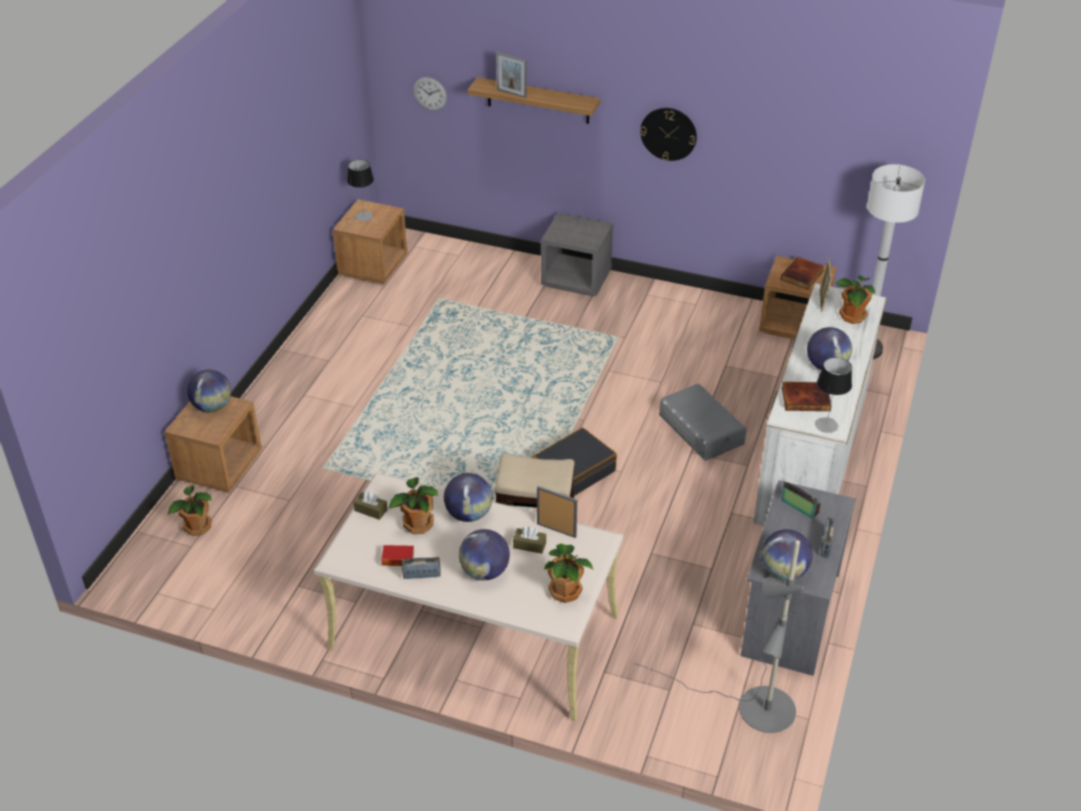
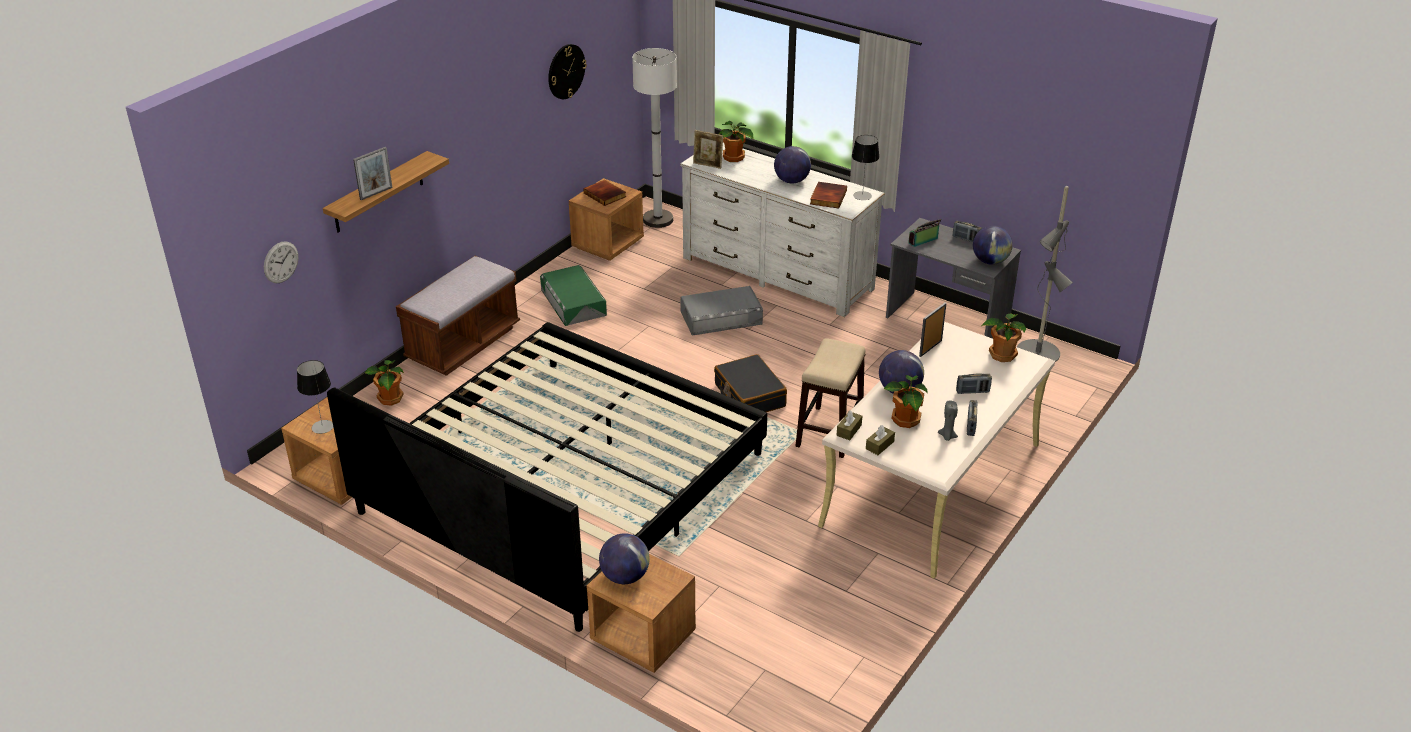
camera: 75 degrees left, 5 degrees down
(196, 527) = (735, 663): potted plant -> potted plant (390, 399)
(398, 558) = (947, 436): book -> grey candle
(401, 381) = (563, 483): none -> bed
(484, 571) = (972, 391): globe -> radio
(529, 545) = (945, 364): brown tissue box -> brown tissue box (849, 430)
(576, 279) = (463, 344): grey nightstand -> brown bench
(668, 133) = (480, 146): wall clock -> wall clock (566, 71)
(676, 326) = (573, 302): none -> green storage box

